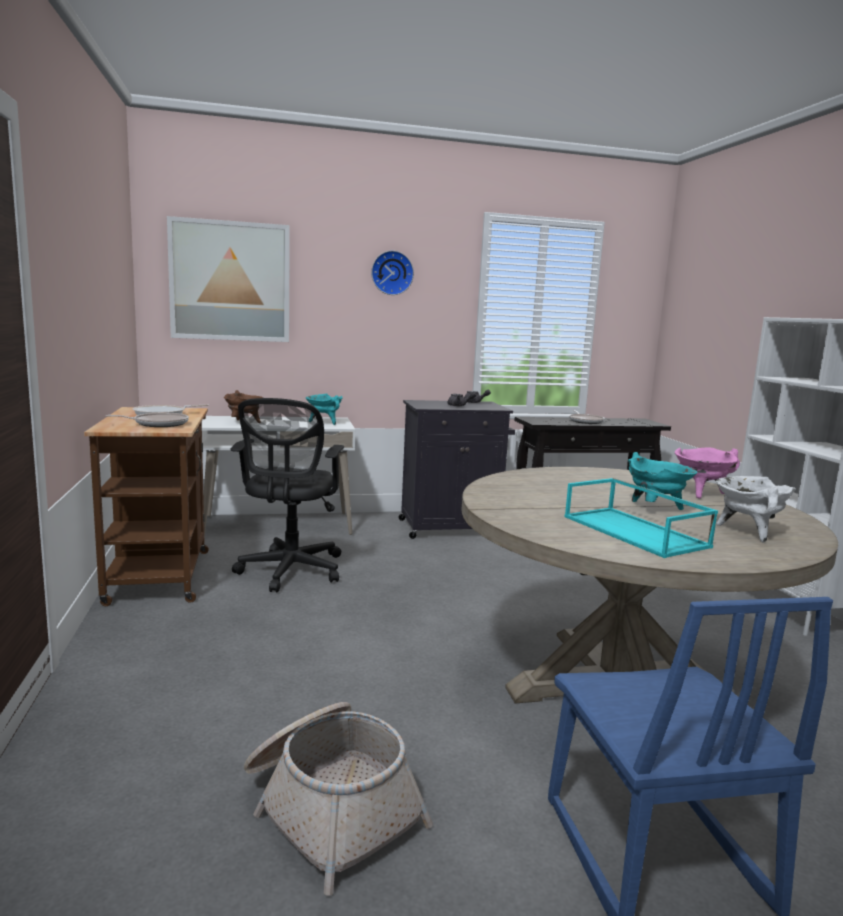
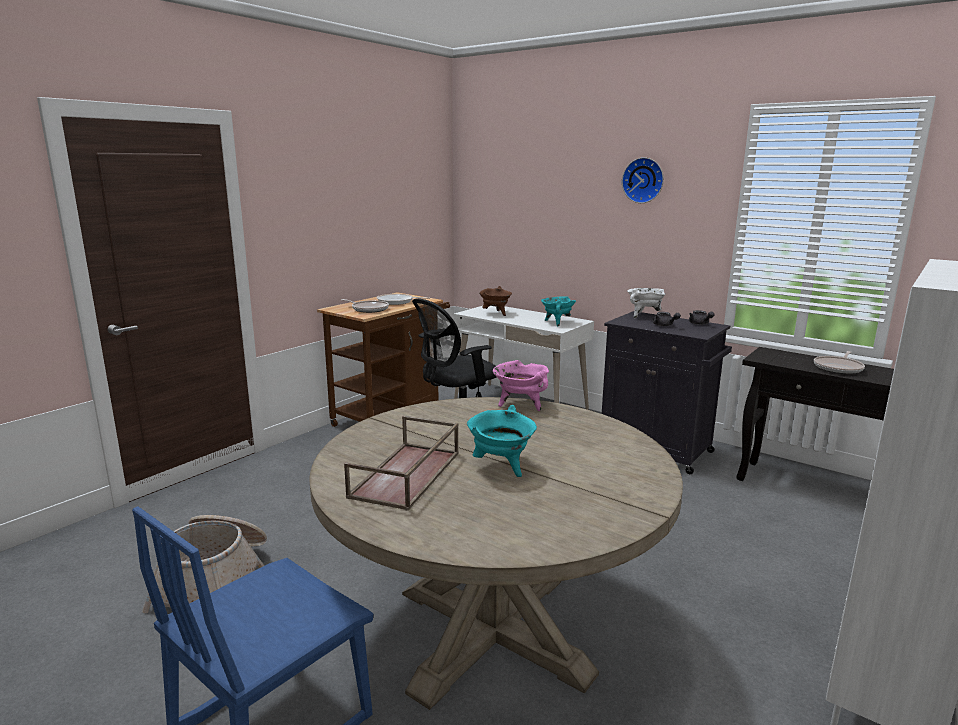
camera: 50 degrees right, 5 degrees up
(230, 281) = (511, 193): picture -> none
(636, 532) = (407, 475): turquoise tray -> brown tray
(700, 493) = (610, 473): pink cooking pot -> pink cooking pot (520, 405)
(748, 532) = (496, 516): white cooking pot -> white cooking pot (644, 316)

